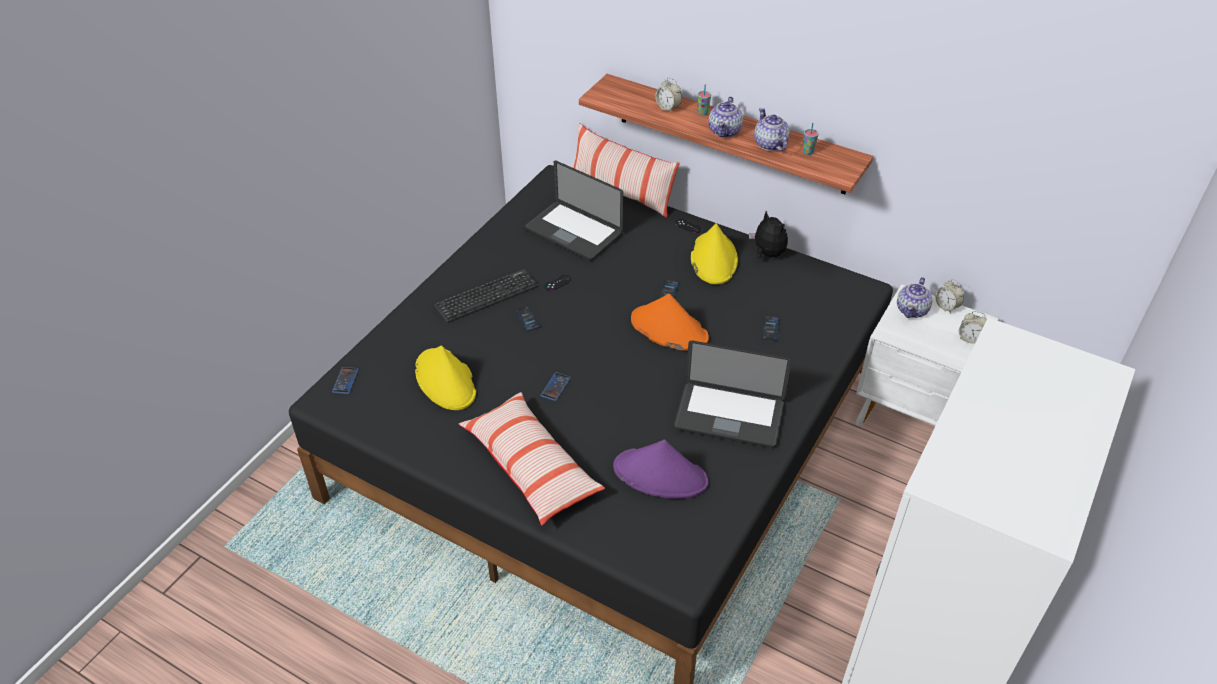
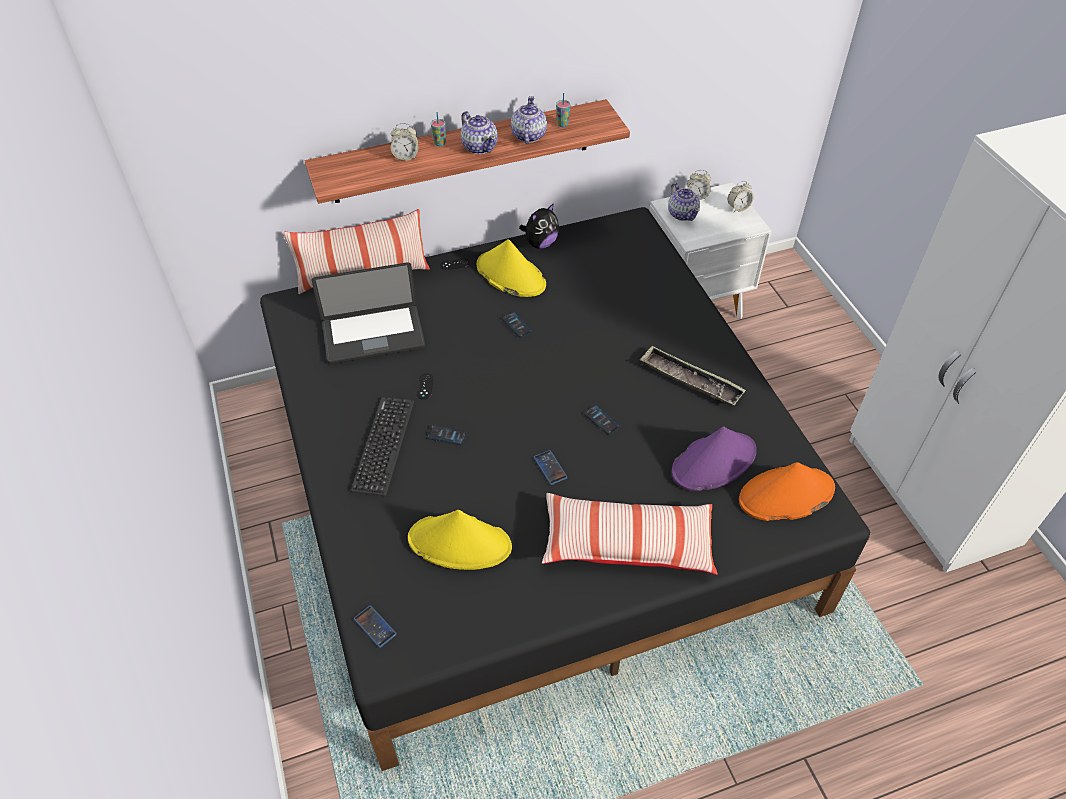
camera: 50 degrees left, 5 degrees up
(668, 329) = (559, 353): orange hat -> orange hat (786, 495)
(729, 416) = (690, 380): laptop -> tray
(767, 254) = (540, 243): plush toy -> plush toy turned 135 degrees clockwise
(770, 144) = (528, 136): teapot -> teapot turned 75 degrees clockwise
(770, 328) = (622, 296): phone -> phone (602, 420)

